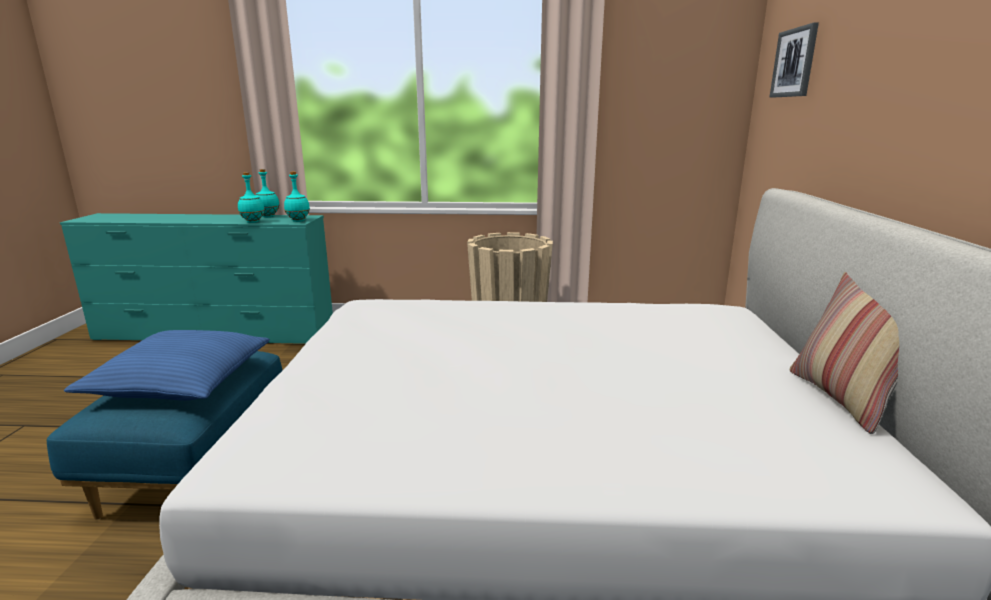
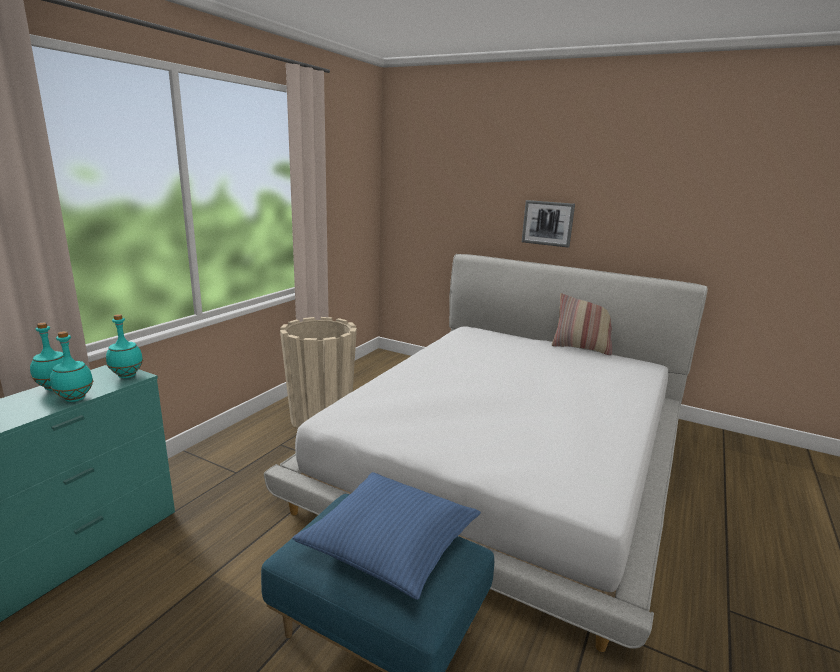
camera: 65 degrees left, 0 degrees up
(794, 63) = (432, 176): picture -> picture (547, 223)

